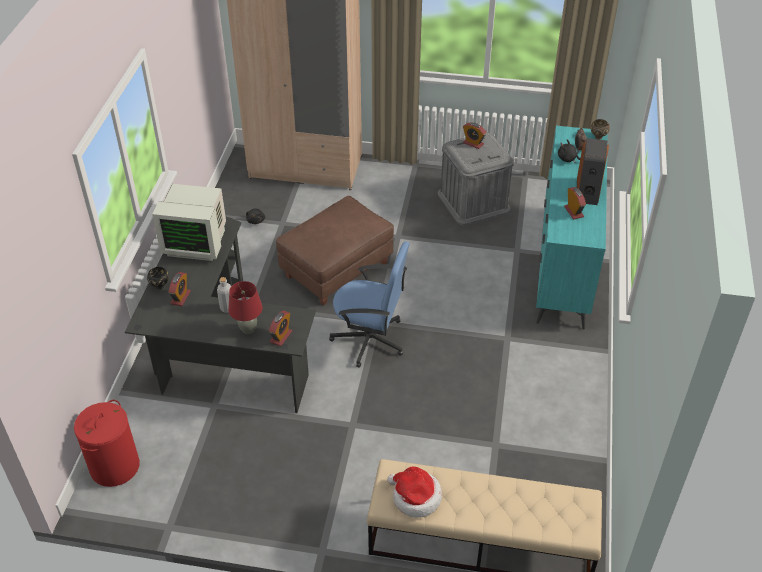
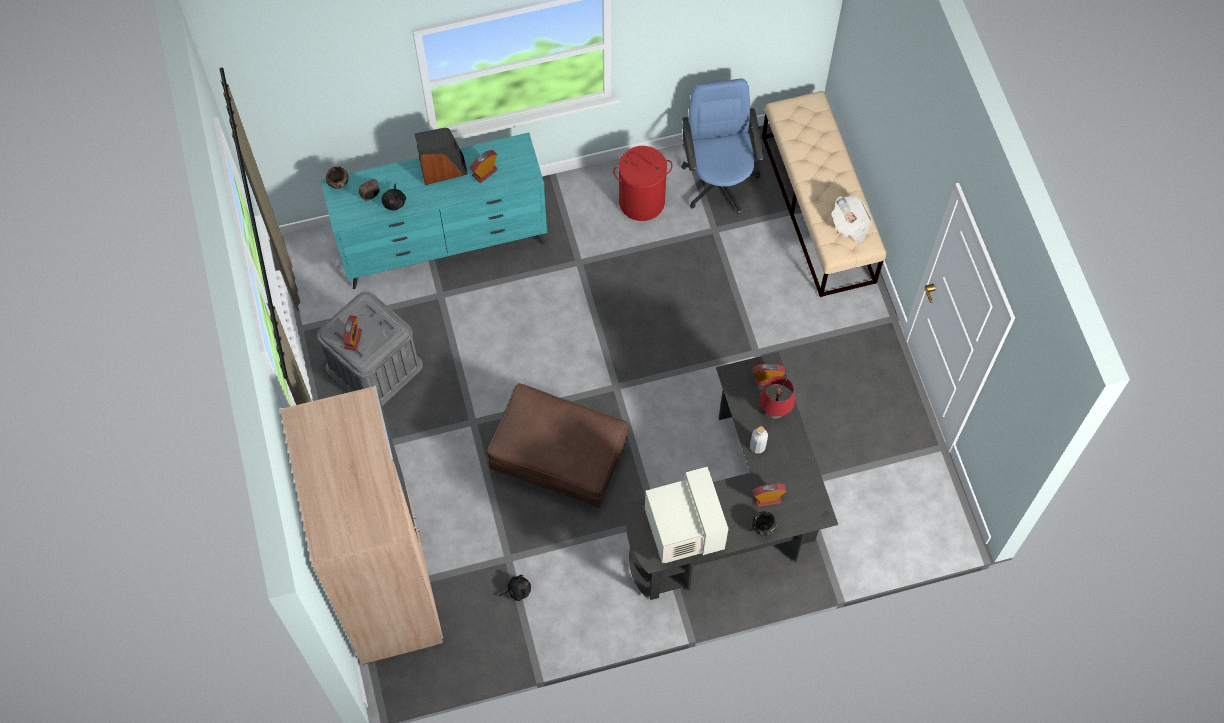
camera: 115 degrees left, 20 degrees up
(115, 466) = (914, 530): red laundry basket -> red laundry basket (641, 201)
(370, 340) = (644, 382): blue office chair -> blue office chair (719, 181)
(415, 497) = (850, 225): hat -> newspaper

